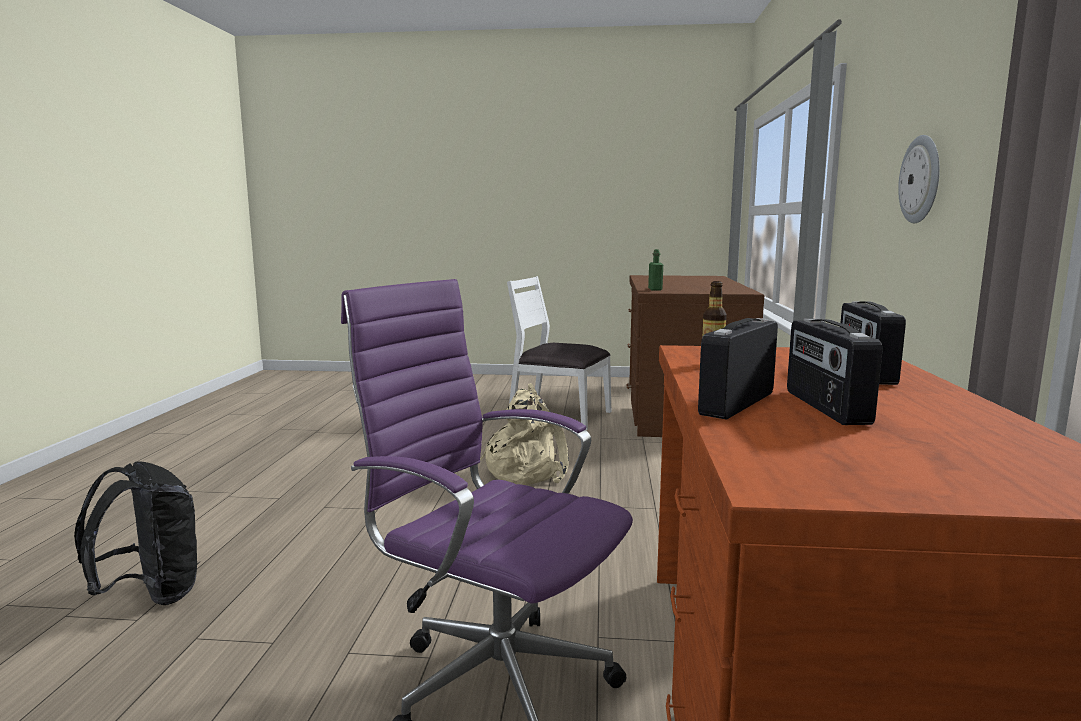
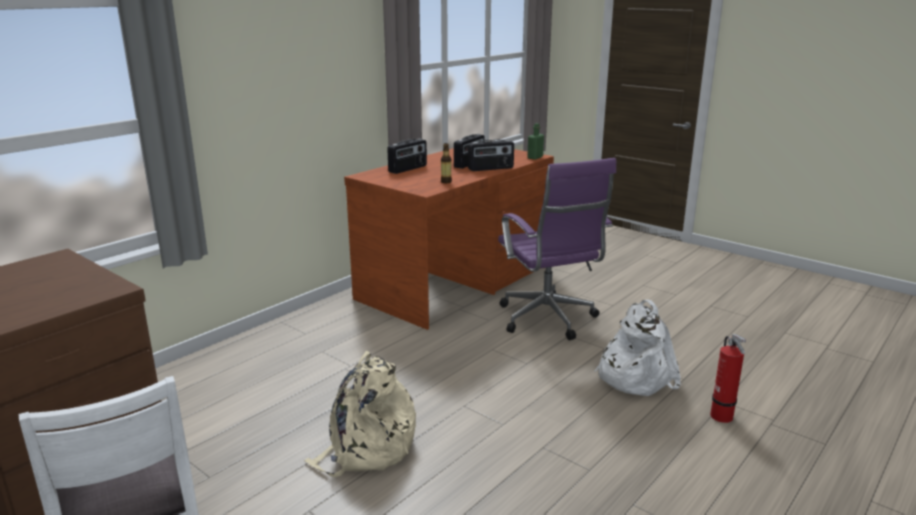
camera: 145 degrees left, 10 degrees up
(151, 594) = (722, 418): black backpack -> fire extinguisher
(286, 615) = (633, 376): none -> white backpack
(655, 289) = (80, 296): green bottle -> green bottle (535, 157)
(921, 179) = (296, 90): wall clock -> none

